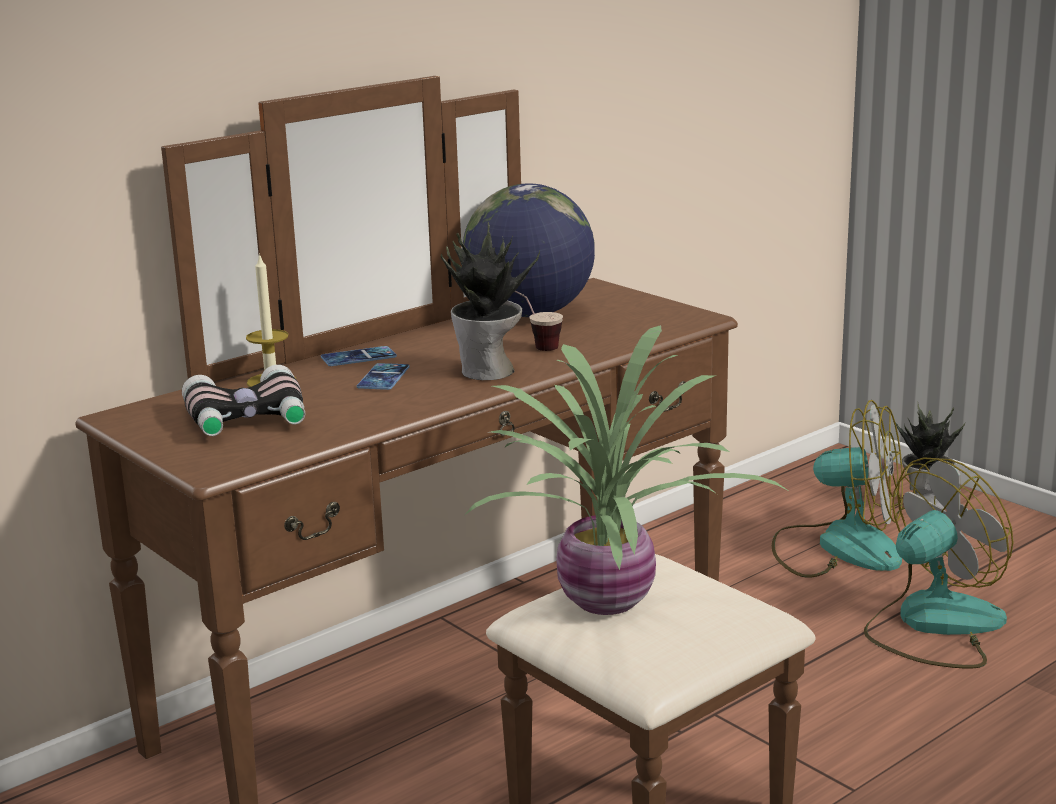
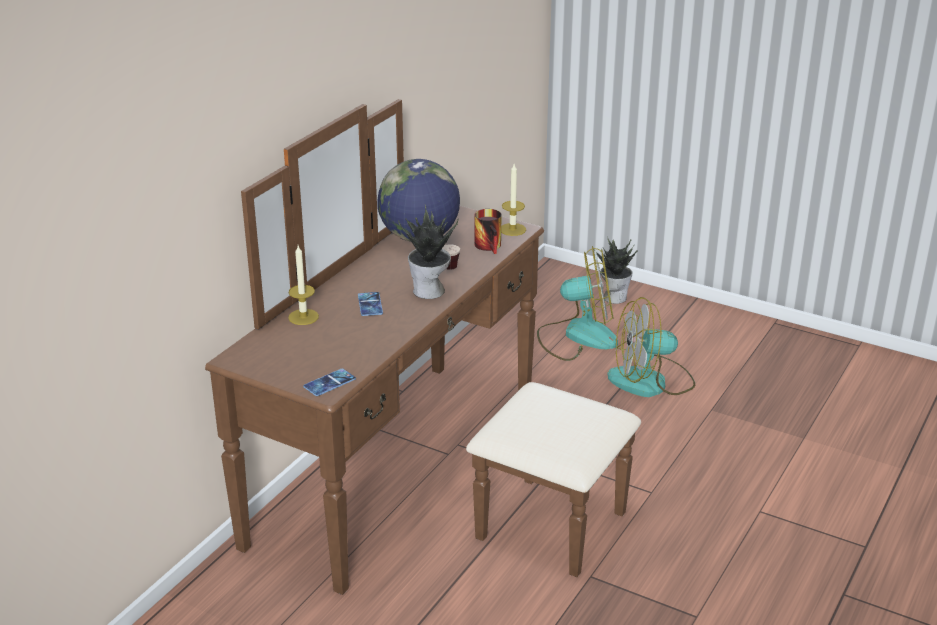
camera: 20 degrees left, 10 degrees up
(247, 420) = (315, 350): binoculars -> none
(358, 357) = (341, 289): phone -> phone (329, 383)
(611, 601) = (534, 420): potted plant -> none
(633, 332) = (491, 246): none -> mug
(683, 317) = (512, 229): none -> candle
(932, 625) = (651, 382): fan -> fan turned 135 degrees counterclockwise

